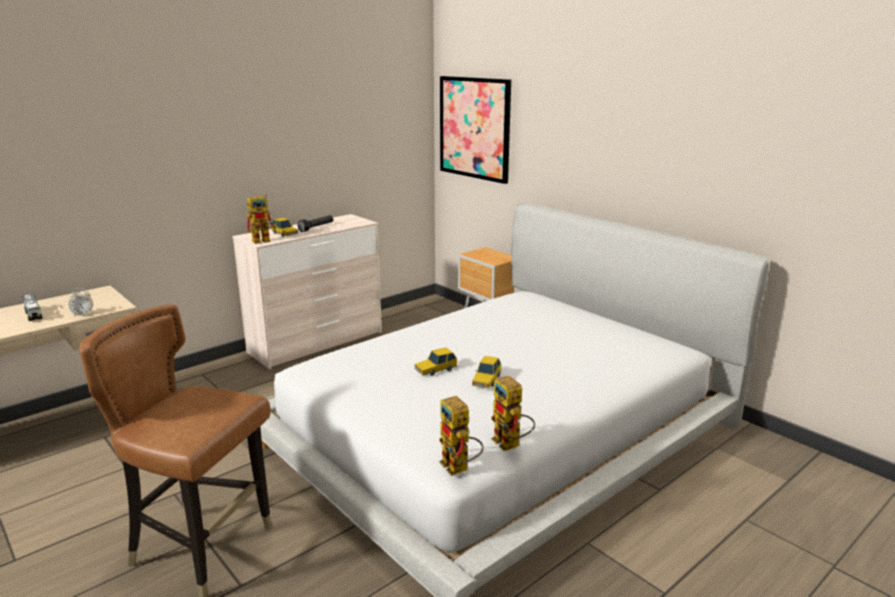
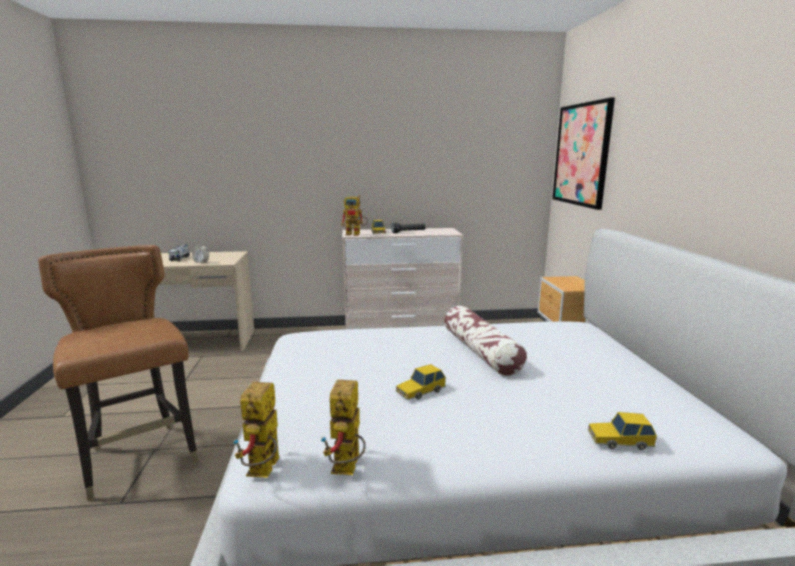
camera: 35 degrees right, 5 degrees down
(435, 369) = (388, 366): toy car -> toy car (619, 440)
(488, 337) = (481, 352): none -> pillow

